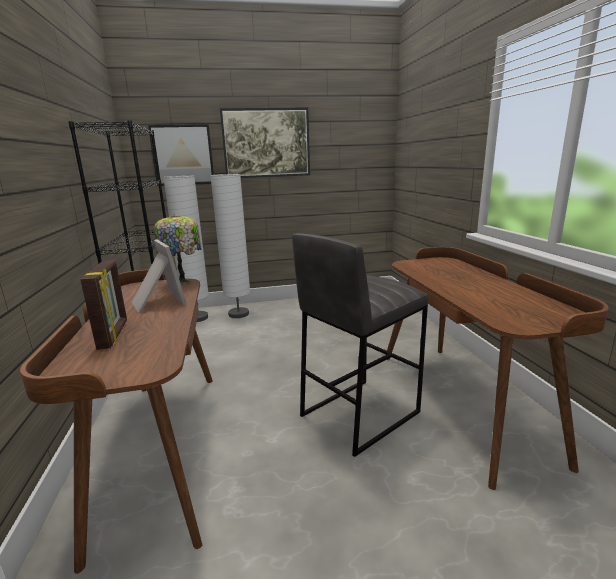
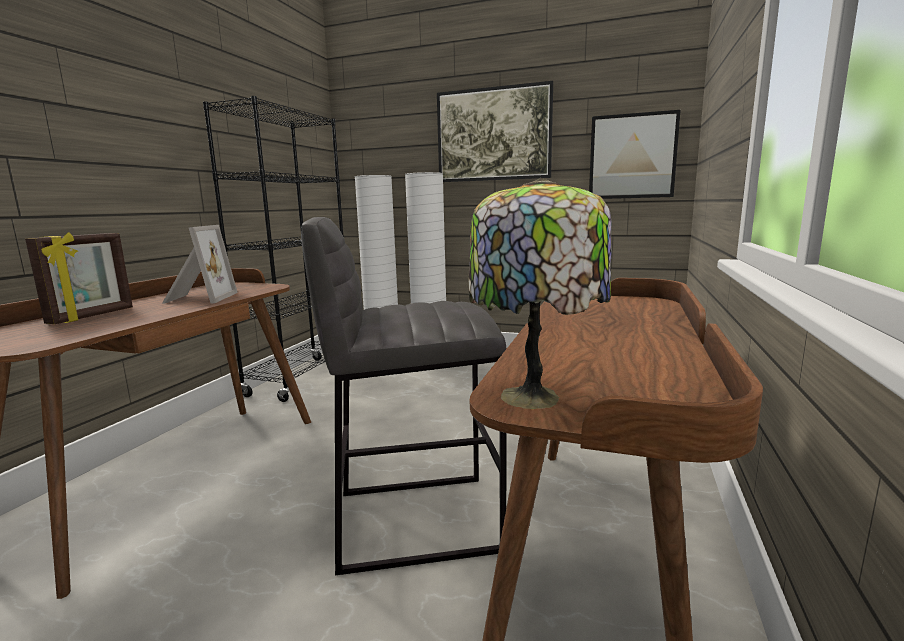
camera: 30 degrees right, 5 degrees down
(182, 155) = (393, 153): picture -> picture (632, 156)
(183, 282) = (269, 286): table lamp -> table lamp (534, 398)

